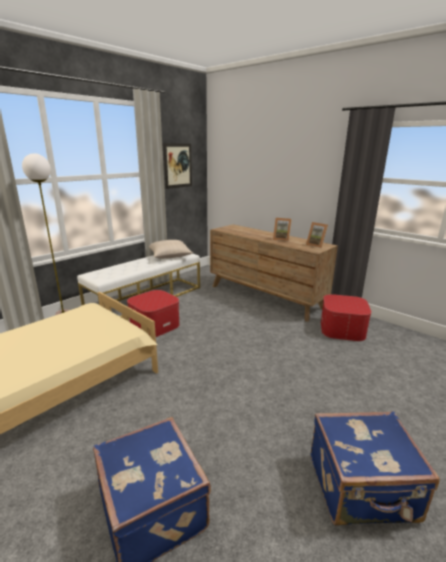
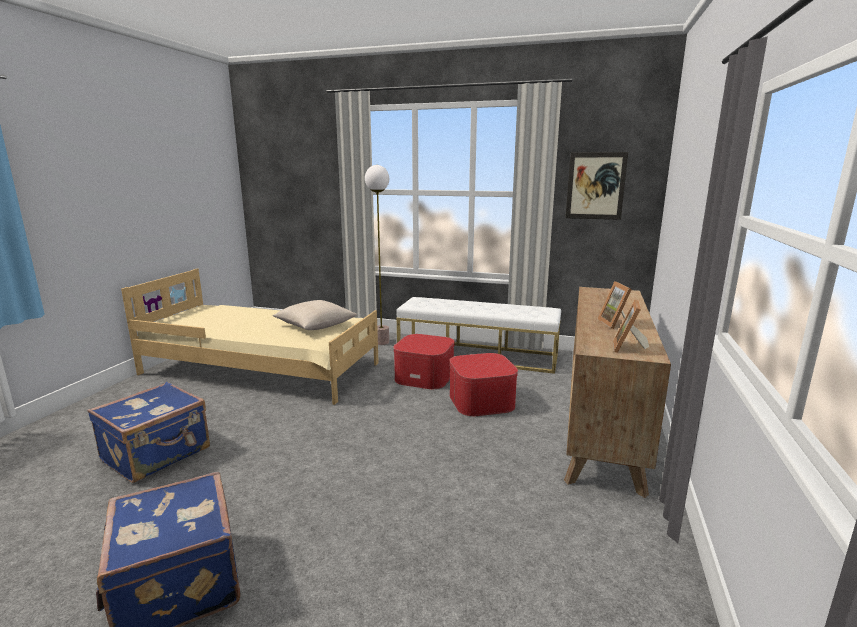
camera: 65 degrees right, 5 degrees down
(169, 256) = (523, 311): beige pillow -> beige pillow (315, 326)
(342, 329) = (585, 529): ottoman -> ottoman (481, 401)

